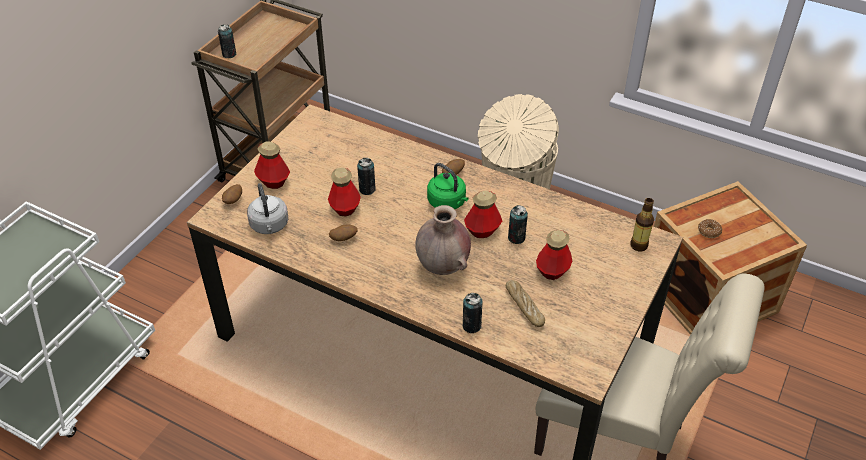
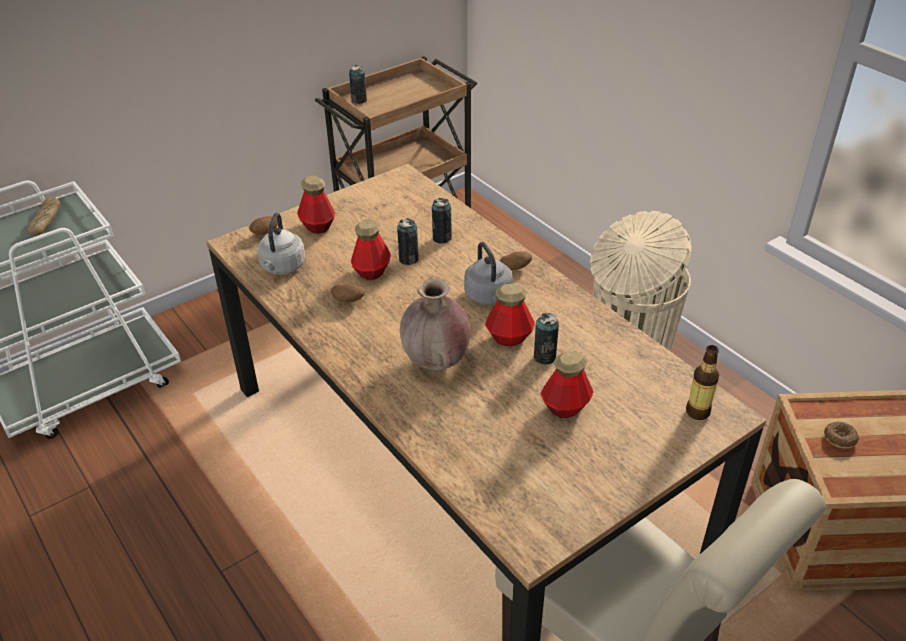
camera: 25 degrees right, 5 degrees down
(448, 203) = (489, 297): green kettle -> grey kettle
(471, 326) = (425, 437): can -> can (442, 238)
(524, 307) = (503, 436): bread -> bread (46, 221)

